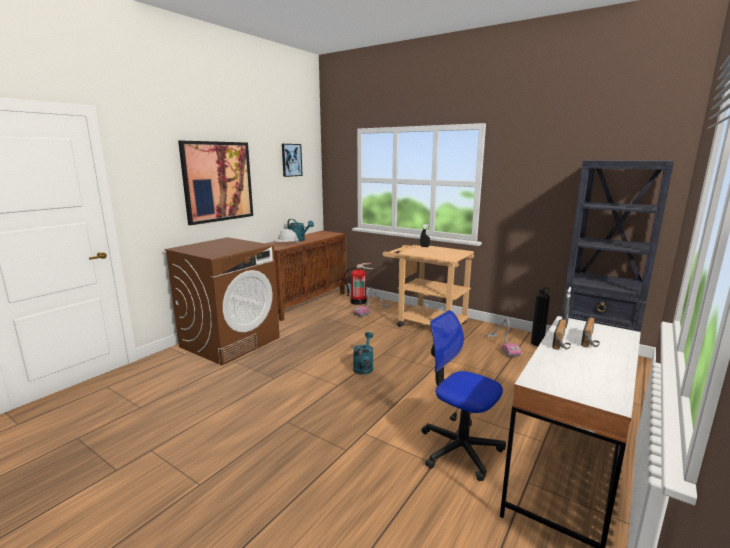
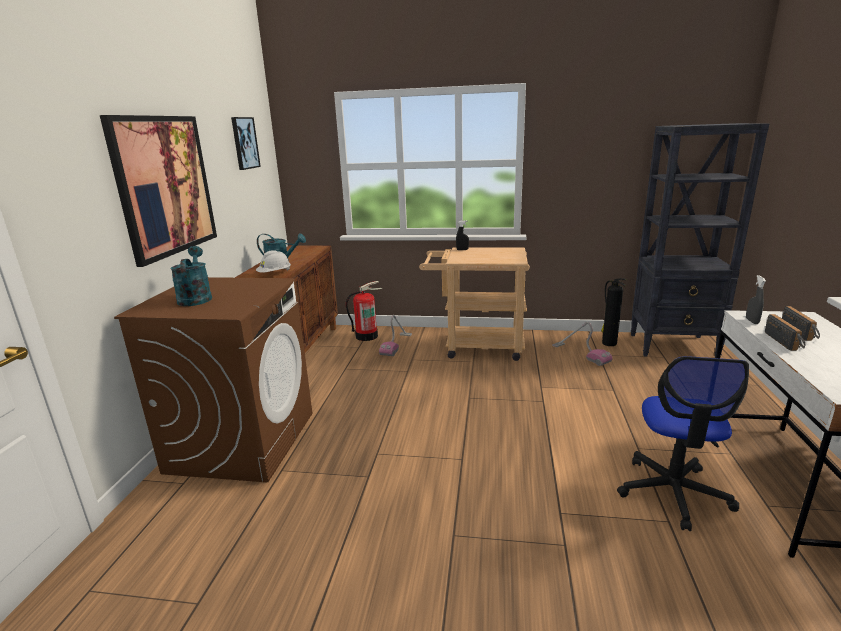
camera: 25 degrees left, 5 degrees up
(363, 366) = (465, 423): turquoise watering can -> turquoise watering can (195, 298)
(460, 449) = (673, 492): office chair -> office chair turned 90 degrees counterclockwise

